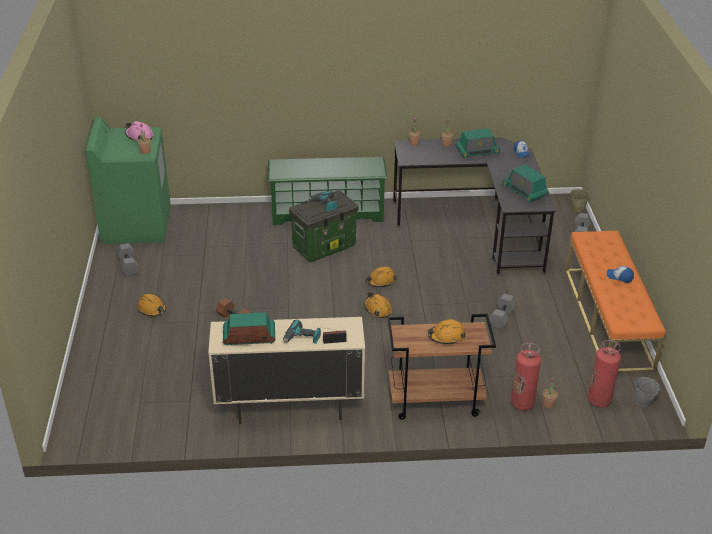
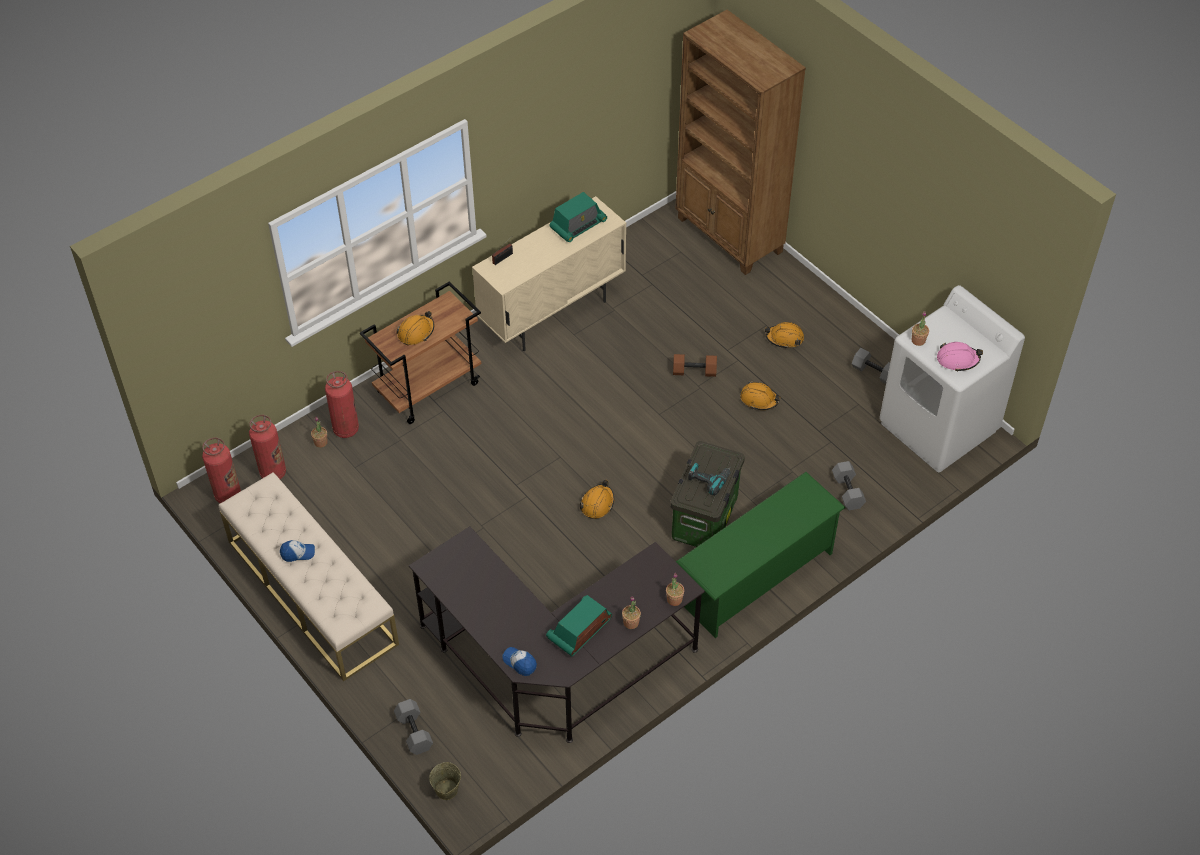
camera: 145 degrees right, 15 degrees up
(89, 394) = (729, 236): none -> brown bookcase
(136, 225) = (938, 427): green washing machine -> white washing machine
(302, 338) = (532, 246): power drill -> none
(377, 309) = (568, 463): orange hard hat -> orange hard hat (759, 399)
(502, 318) = (429, 526): grey dumbbell -> grey dumbbell (846, 491)
(524, 191) = (467, 580): radio -> none
(608, 318) = (311, 592): orange bench -> beige bench
(643, 401) = (228, 495): grey bucket -> fire extinguisher

